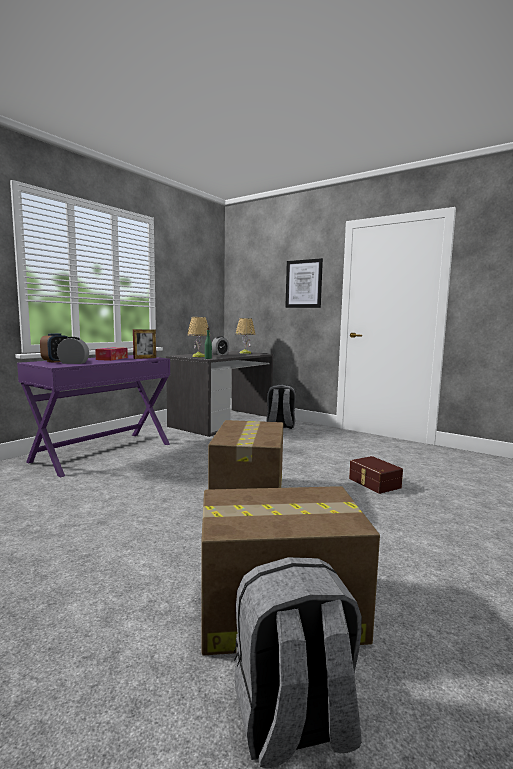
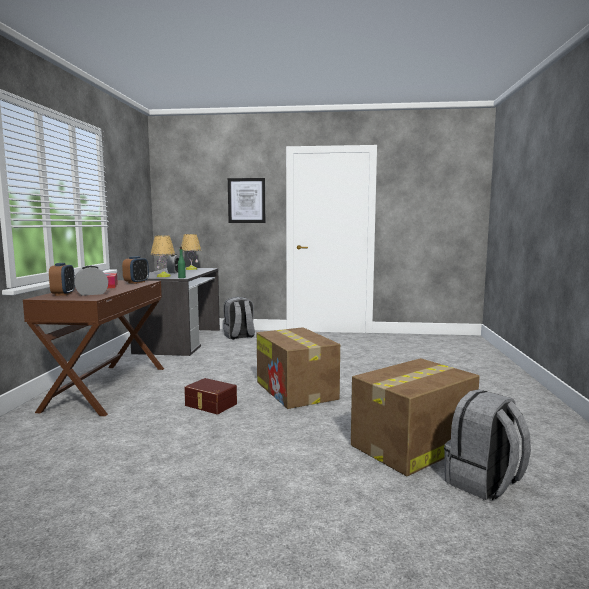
camera: 30 degrees left, 0 degrees up
(103, 452) = (107, 387): purple desk -> brown desk
(145, 358) = (136, 282): picture frame -> alarm clock
(373, 483) = (368, 365): brown storage box -> brown storage box (210, 405)

